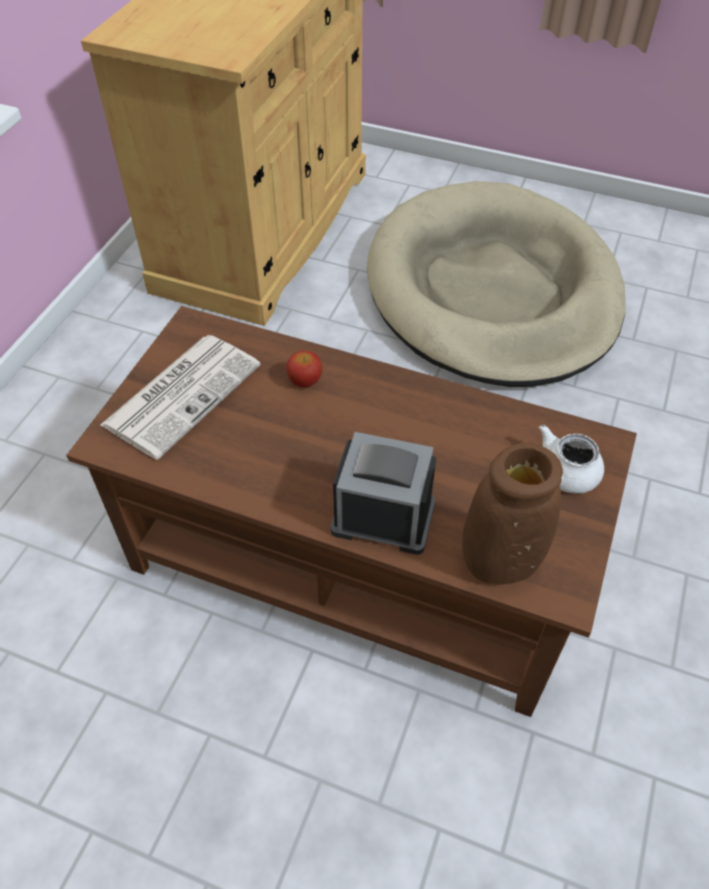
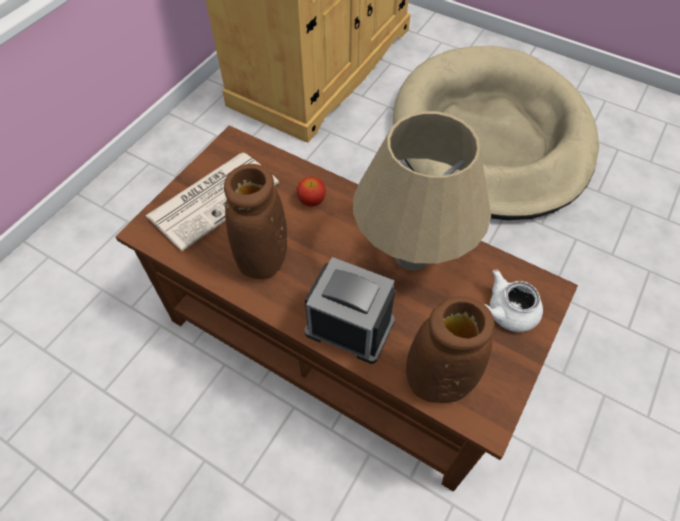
camera: 10 degrees right, 5 degrees up
(260, 456) = (263, 259): none -> brown vase
(439, 426) = (412, 255): none -> beige table lamp

